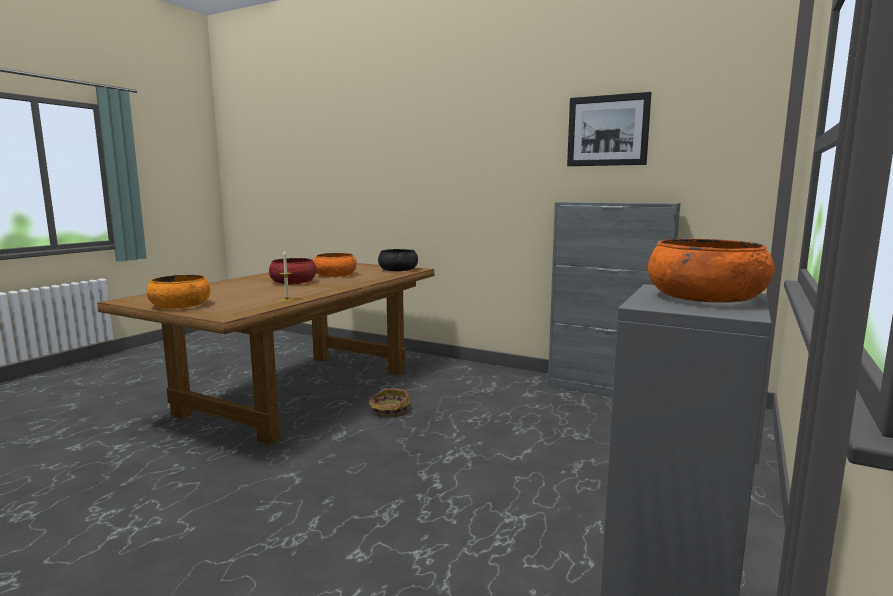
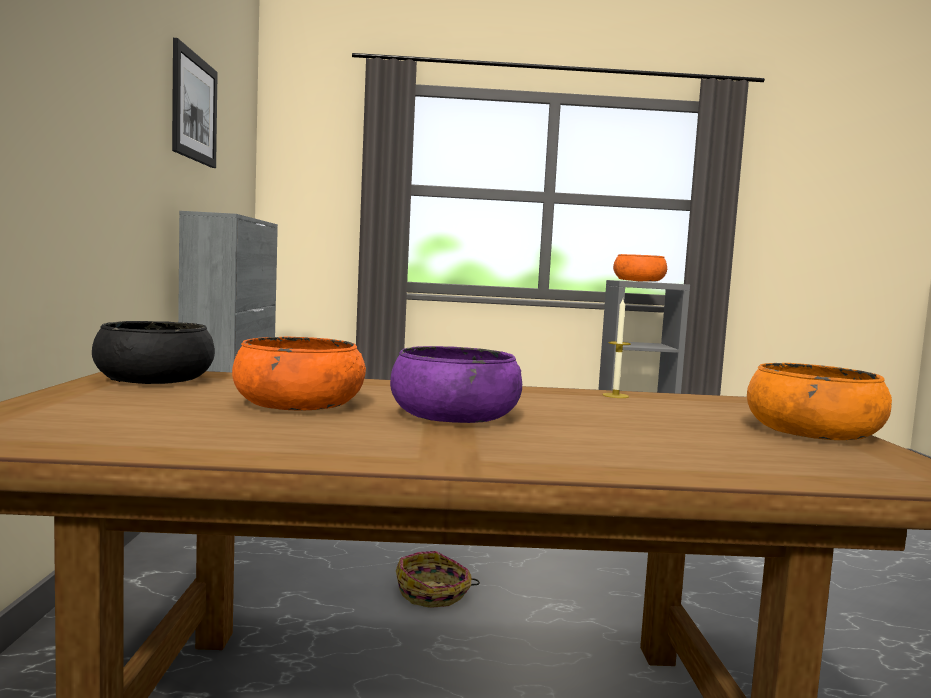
camera: 120 degrees left, 5 degrees down
(293, 282) = (454, 416): red bowl -> purple bowl

